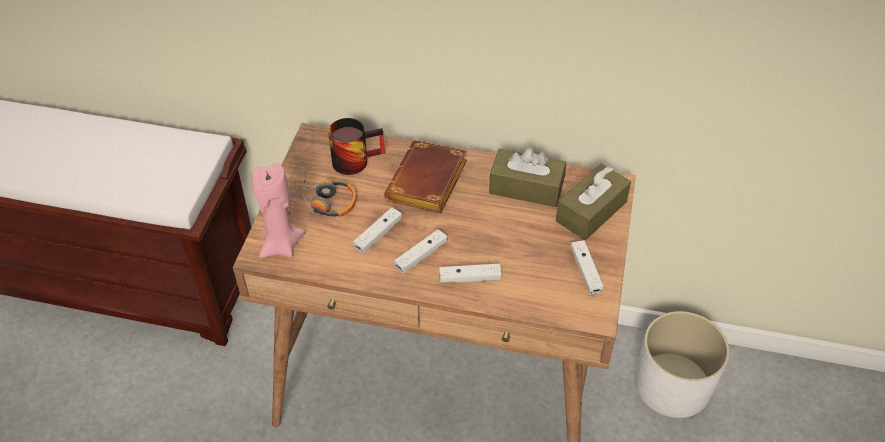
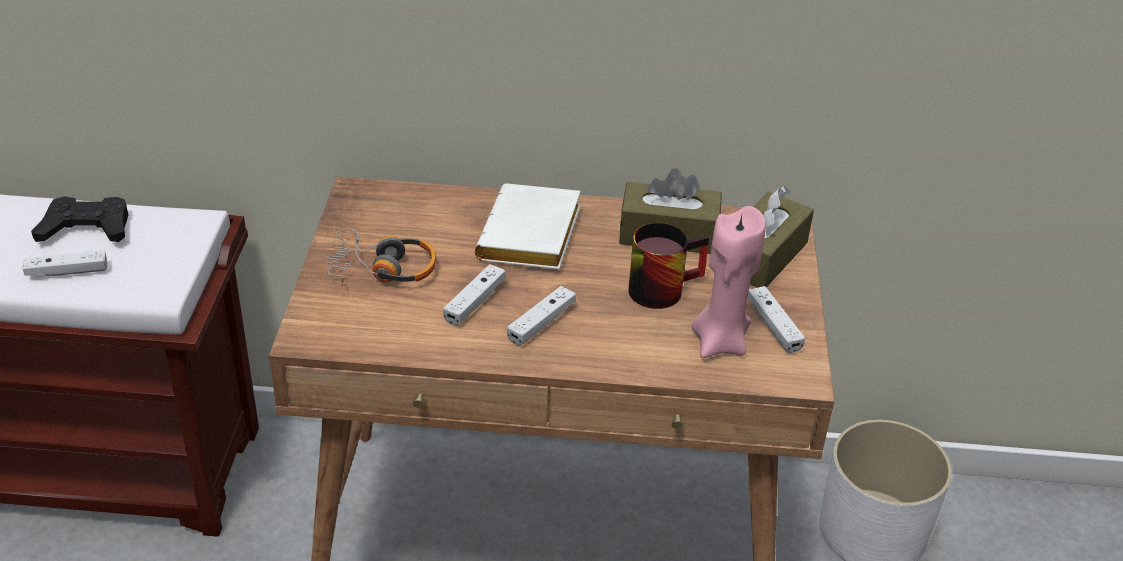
camera: 10 degrees left, 10 degrees down
(135, 145) = (86, 228): none -> black game controller
(281, 245) = (336, 324): pink candle -> pink candle (720, 342)
(355, 158) = (423, 214): mug -> mug (661, 286)
(428, 184) = (532, 238): brown book -> white book
(470, 278) = (616, 345): white game controller -> white game controller (67, 271)

